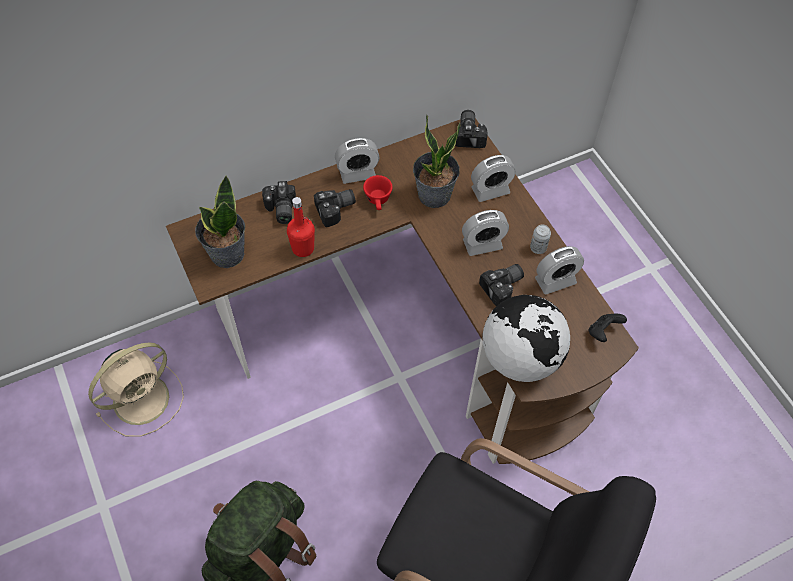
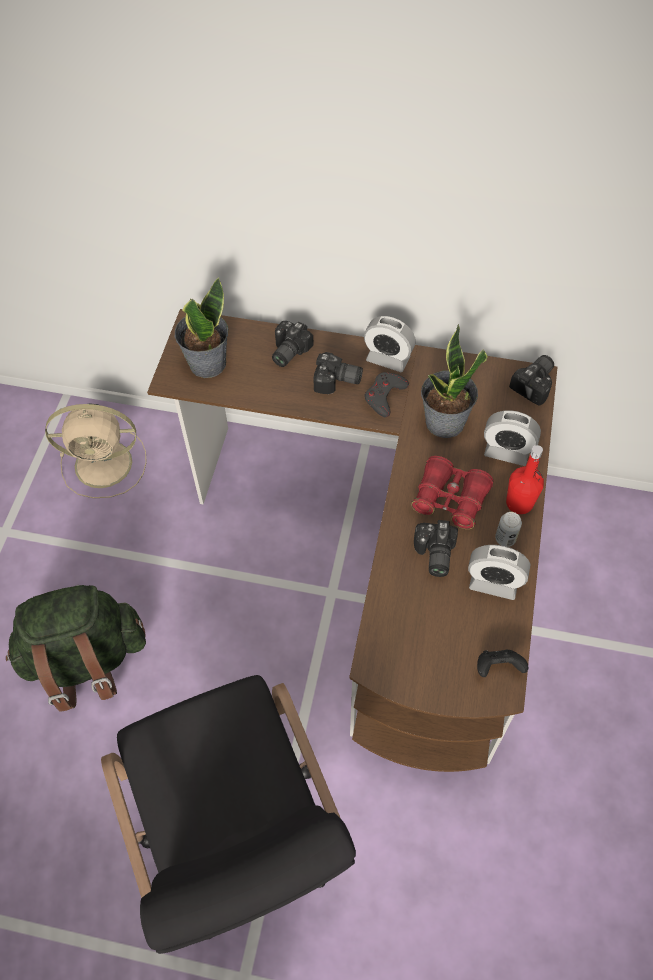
camera: 40 degrees right, 0 degrees up
(303, 248) = (276, 398): red bottle -> red bottle (519, 503)
(378, 201) = (384, 396): red cup -> grey game controller
(482, 244) = (450, 499): alarm clock -> red binoculars
(504, 288) = (433, 555): camera -> camera turned 90 degrees clockwise
(520, 358) = (386, 634): globe -> none

